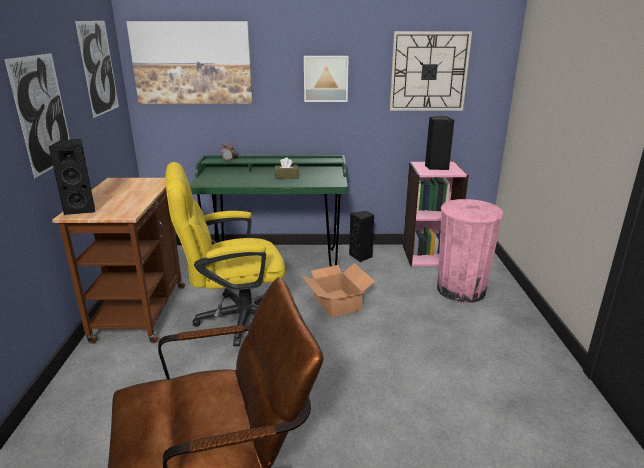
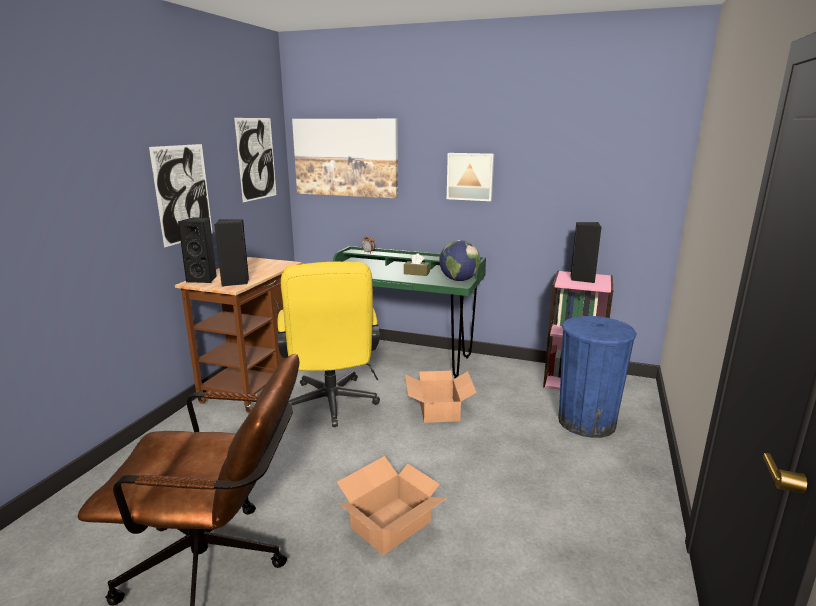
camera: 20 degrees right, 5 degrees down
(235, 318) = (331, 406): yellow office chair -> yellow office chair turned 105 degrees counterclockwise
(331, 179) = (459, 280): none -> globe
(360, 418) = (389, 524): none -> cardboard box
(361, 256) = (494, 369): black speaker -> black speaker (235, 282)
(429, 72) = (583, 173): wall clock -> none
(461, 290) = (586, 422): pink trash can -> blue trash can

